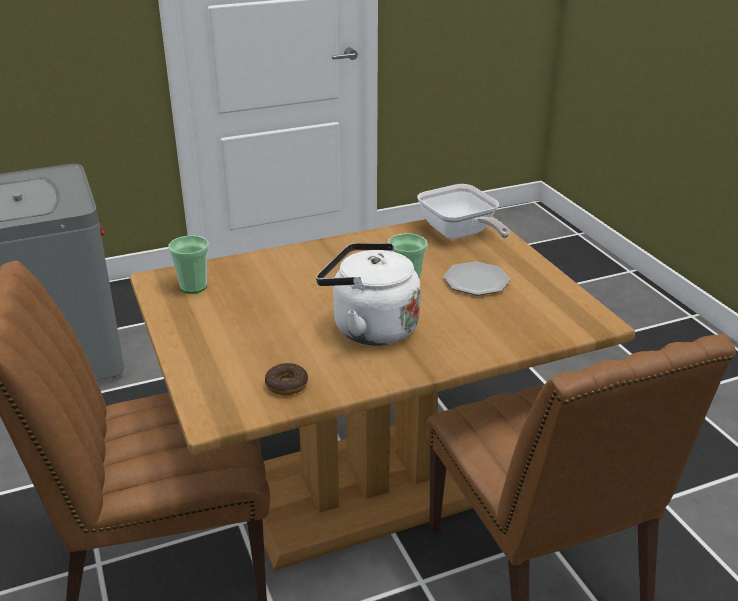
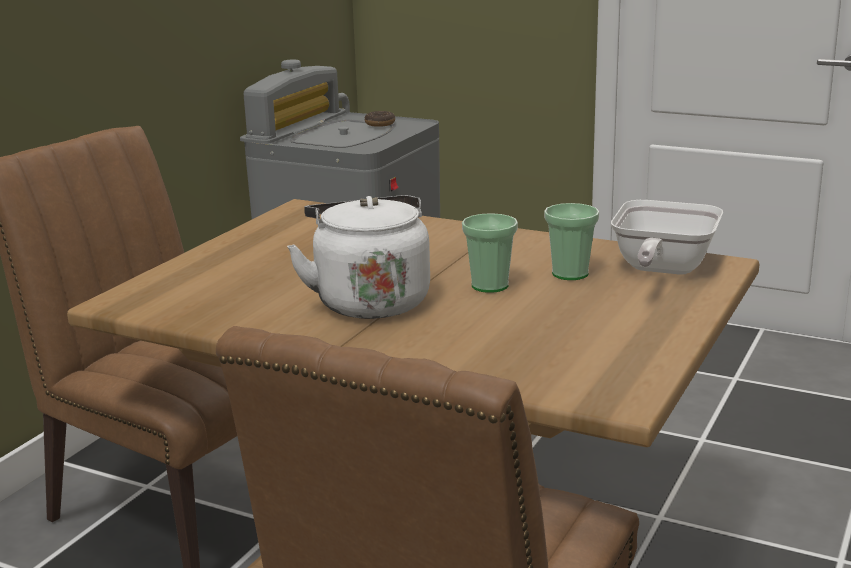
camera: 50 degrees right, 10 degrees down
(193, 287) = (312, 221): cup -> cup (570, 273)
(286, 385) = (208, 307): donut -> donut (380, 124)
(475, 281) = (569, 310): plate -> none

